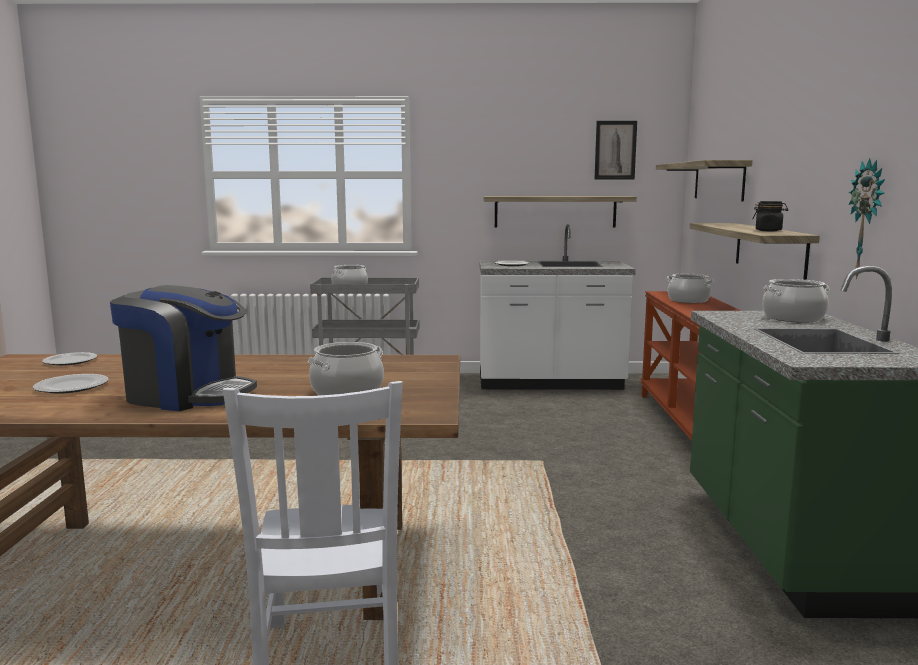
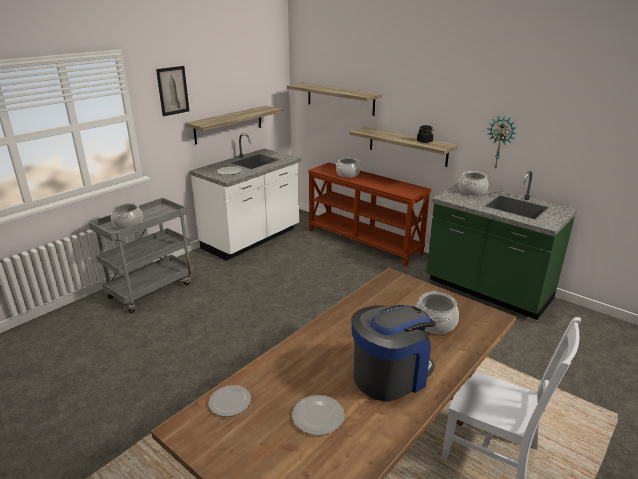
camera: 50 degrees left, 15 degrees up
(615, 150) = (256, 76): picture -> picture (173, 91)

